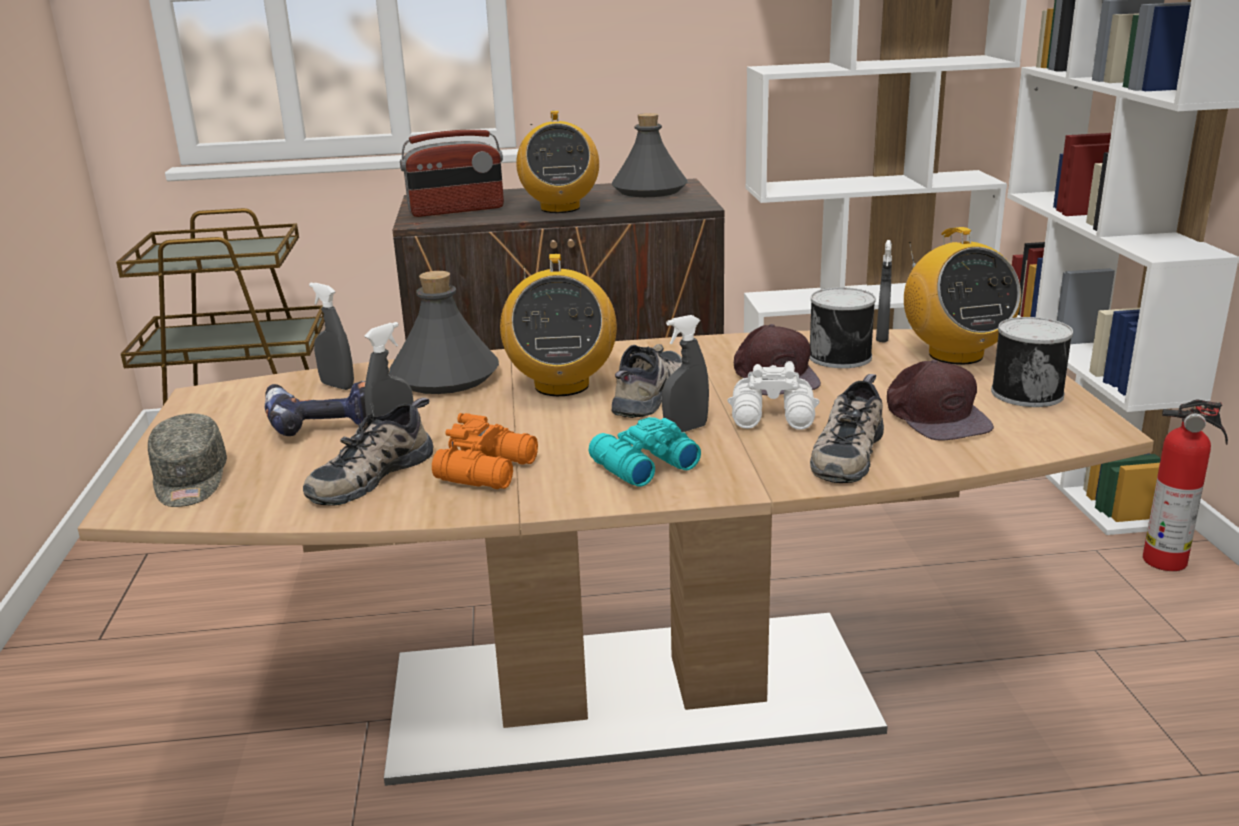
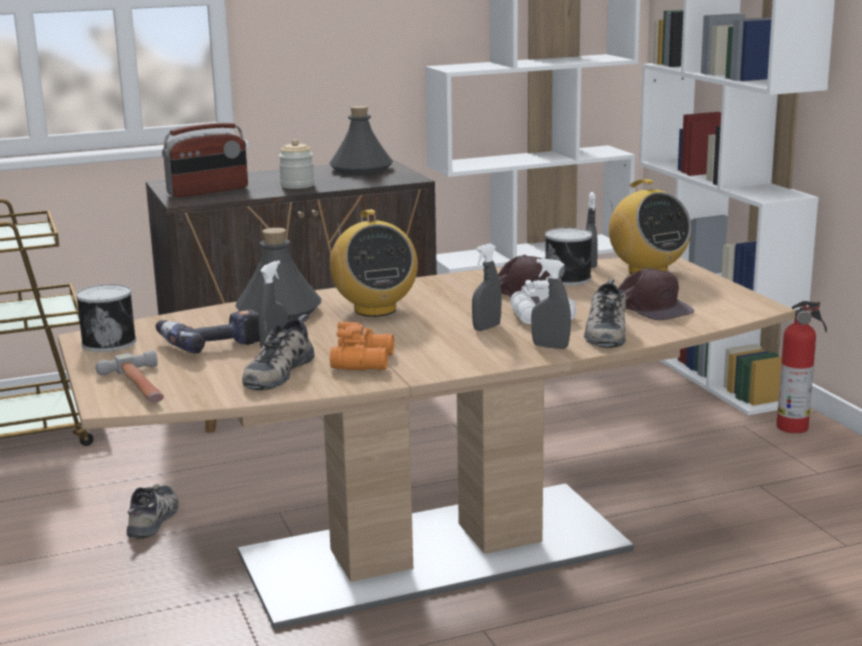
camera: 15 degrees left, 5 degrees down
(190, 481) = (141, 386): grey cap -> hammer
(337, 386) = (196, 323): grey spray bottle -> grey spray bottle (550, 346)
(560, 208) = (297, 185): radio -> jar
(641, 465) = (471, 350): turquoise binoculars -> none
(653, 394) = (448, 310): shoe -> shoe (154, 519)
(1027, 392) = (705, 290): can -> can (109, 342)

